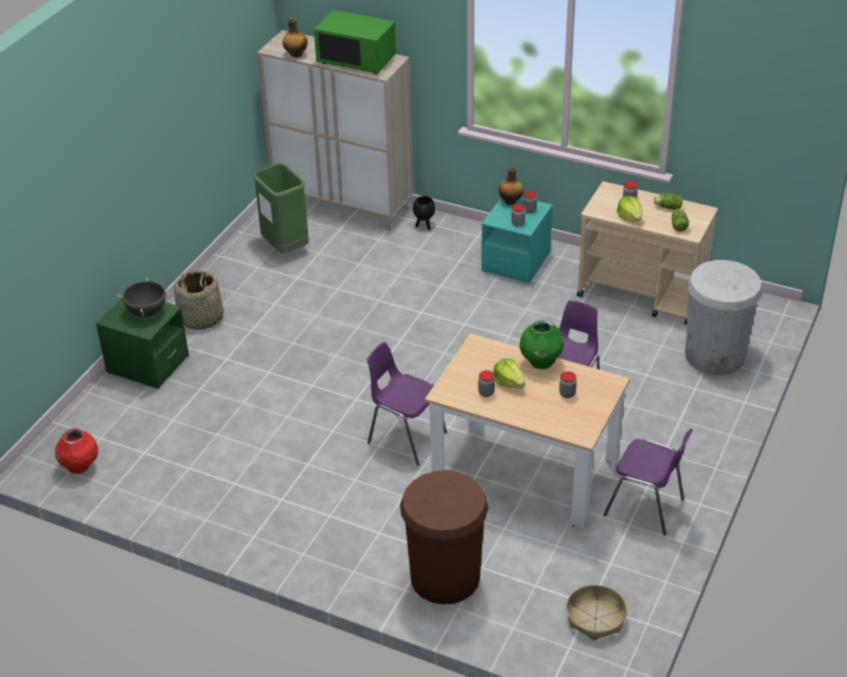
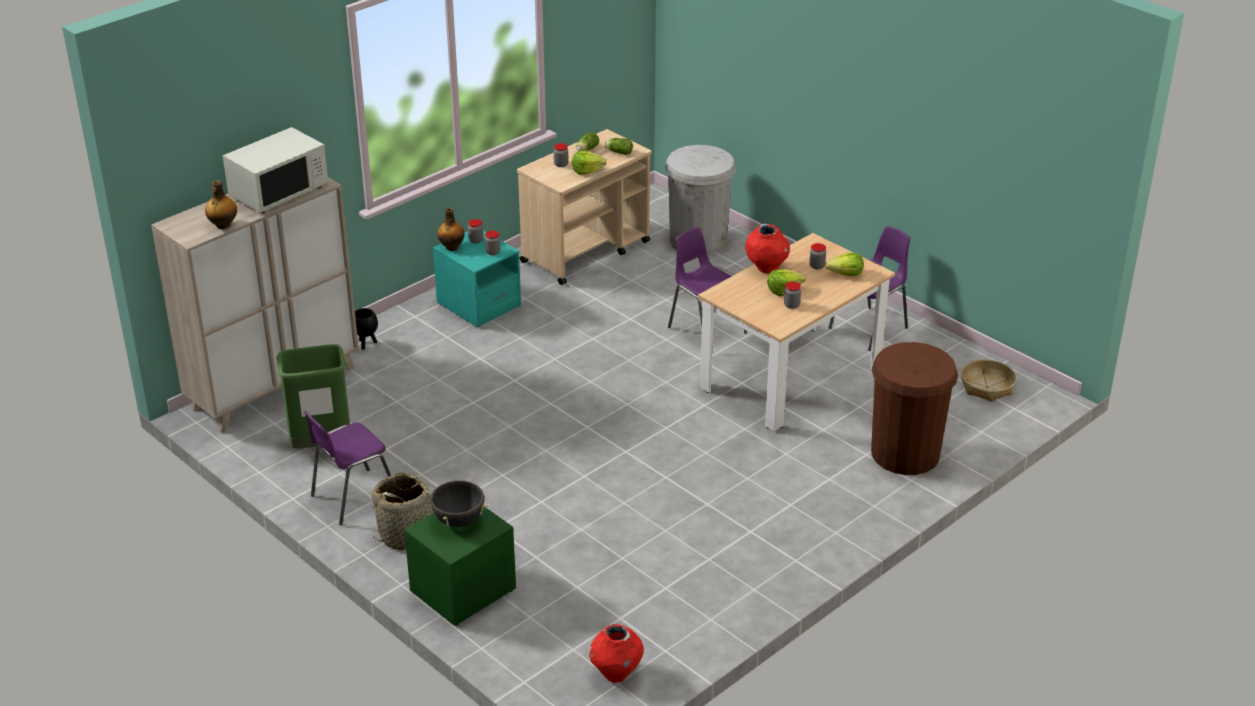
camera: 70 degrees left, 5 degrees down
(357, 60) = (279, 192): green microwave -> white microwave
(405, 437) = (703, 433): purple chair -> purple chair (352, 498)
(540, 363) = (766, 268): green vase -> red vase
(565, 416) = (846, 274): none -> lettuce

